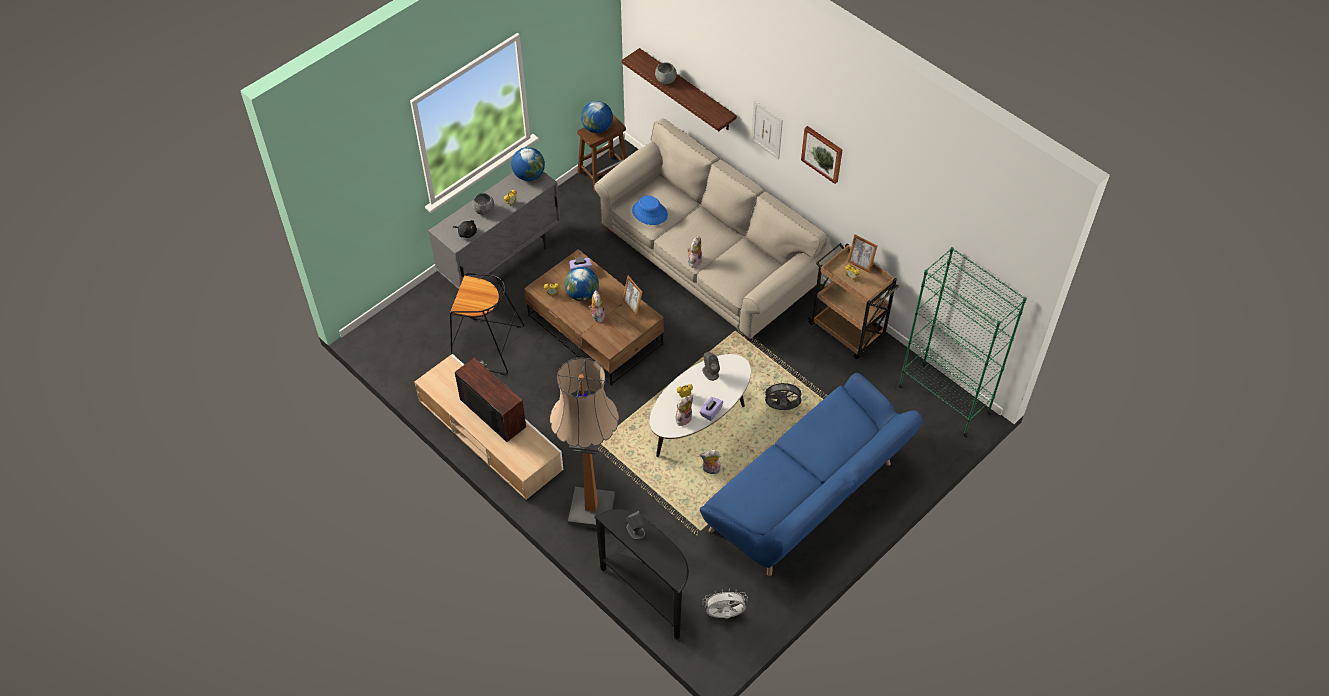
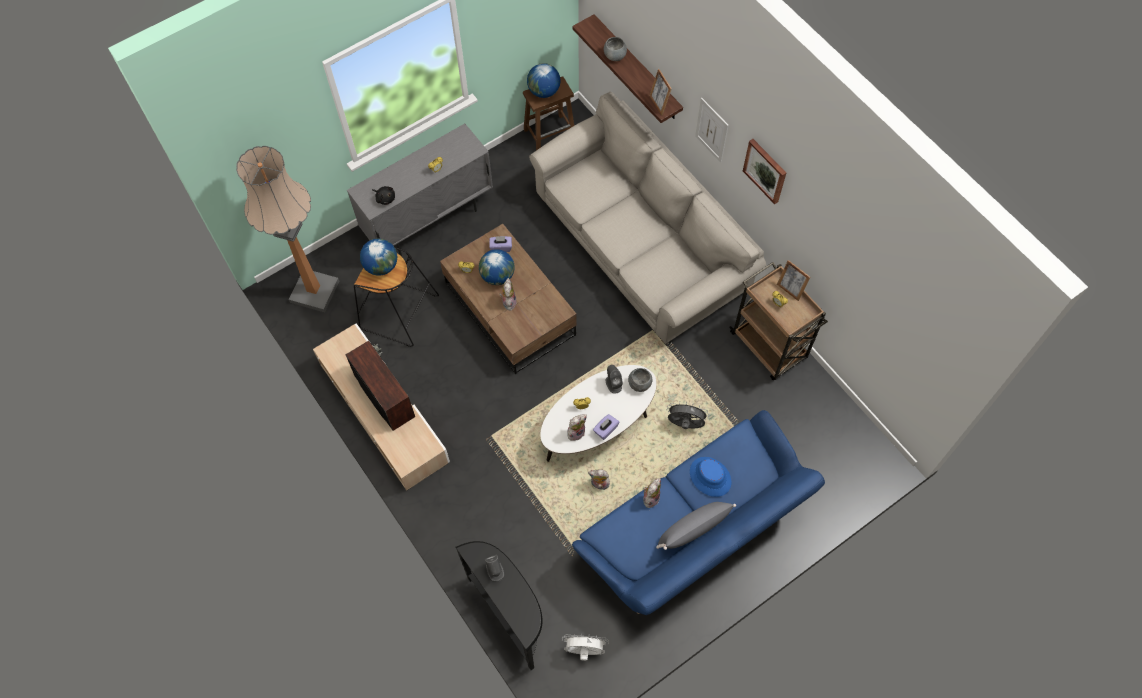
camera: 10 degrees right, 10 degrees up
(484, 210) = (407, 174): grey bowl -> grey bowl (639, 384)
(529, 175) = (461, 140): globe -> globe (381, 266)
(591, 509) = (470, 510): floor lamp -> floor lamp (314, 291)
(632, 306) = (546, 297): picture frame -> picture frame (659, 104)
(649, 213) = (582, 193): blue hat -> blue hat (710, 477)
(694, 261) = (619, 253): plush toy -> plush toy (650, 497)
(809, 484) = (693, 529): none -> grey pillow
(944, 399) = (857, 439): green bookcase -> none

